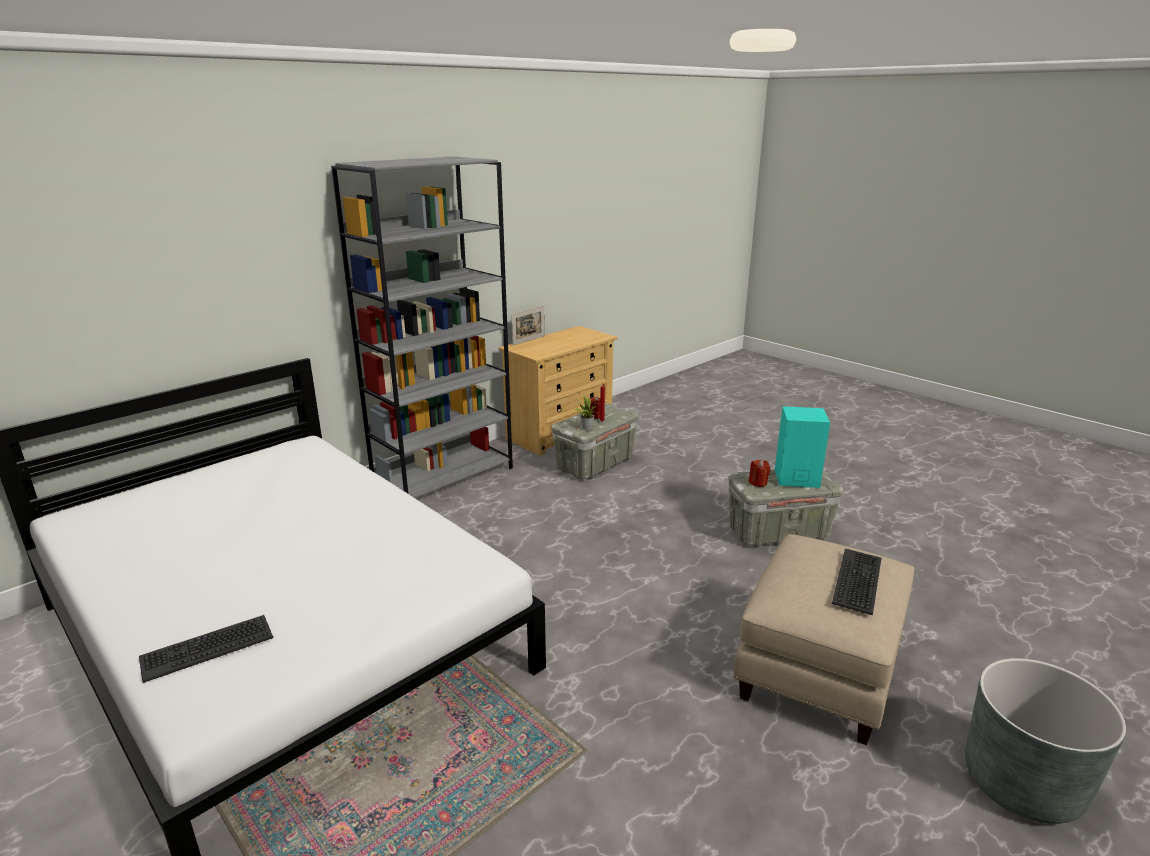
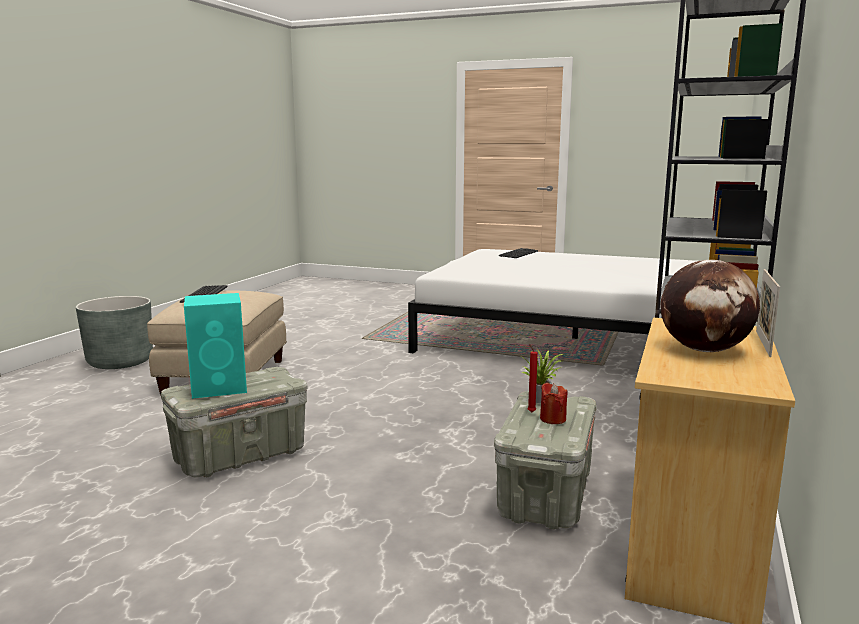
camera: 155 degrees right, 10 degrees down
(561, 341) = (705, 350): none -> globe
(758, 482) = (269, 376): red candle -> none

